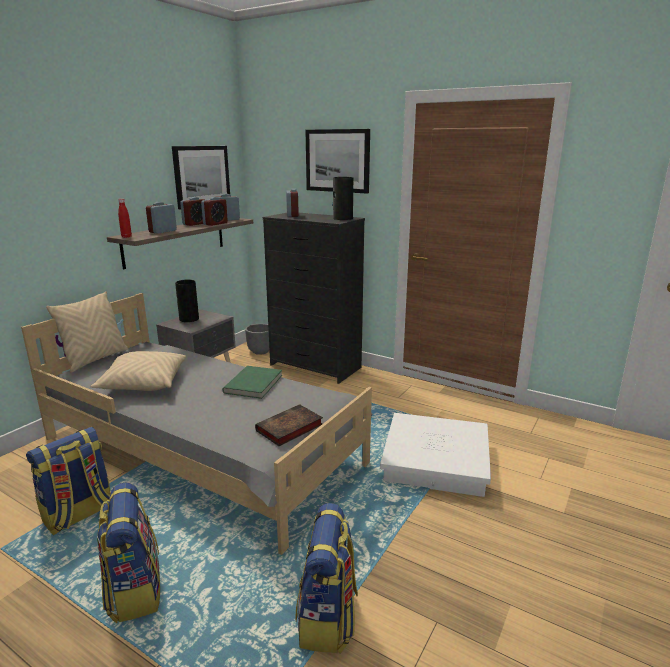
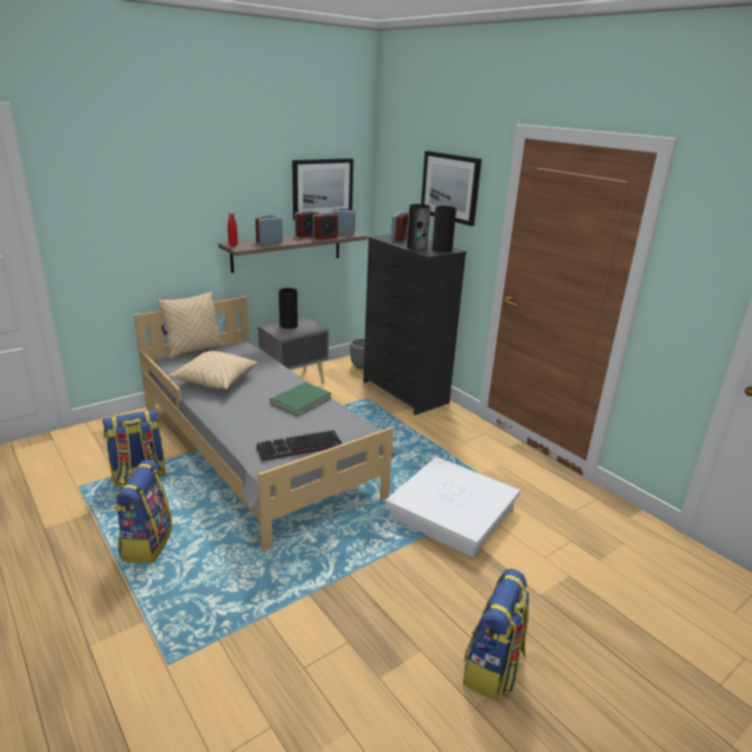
camera: 20 degrees right, 5 degrees up
(288, 429) = (298, 448): book -> keyboard
(319, 219) = (417, 247): none -> vase
(328, 619) = (267, 609): backpack -> backpack (493, 669)

